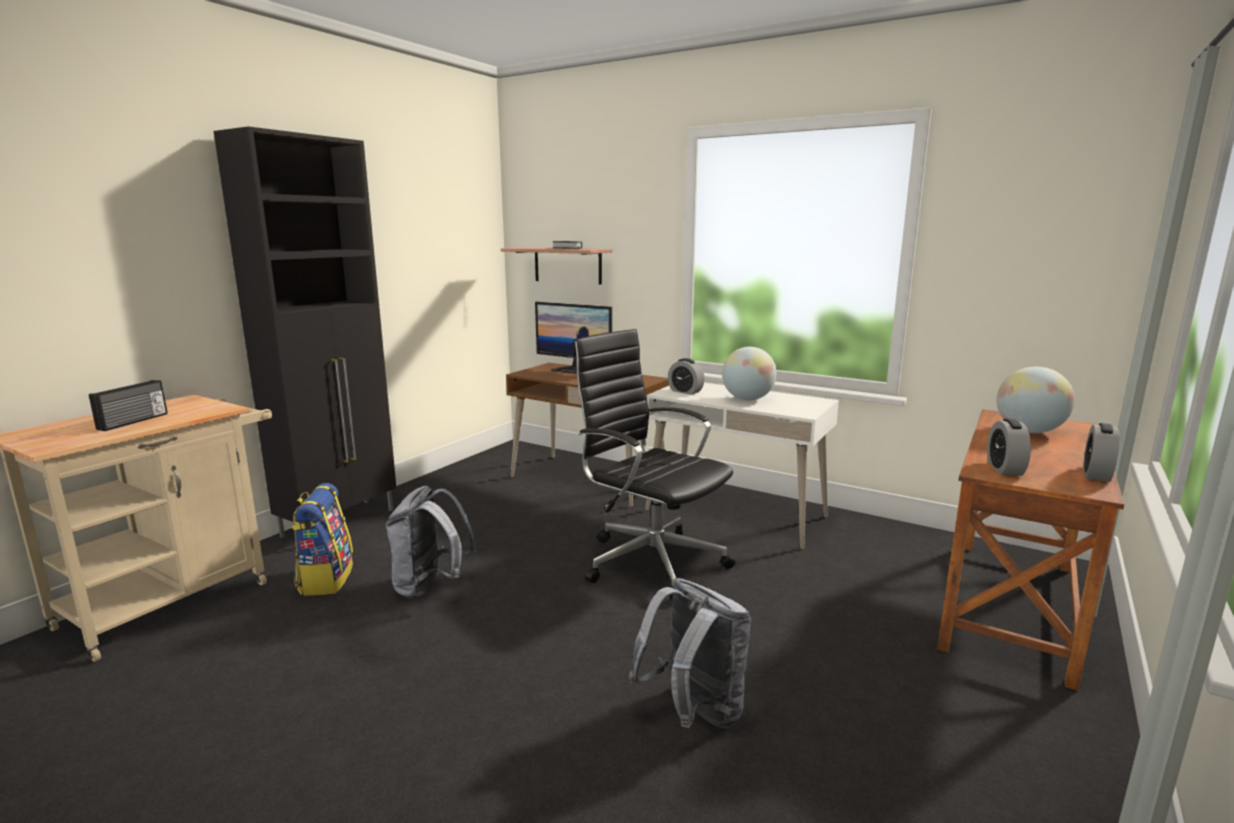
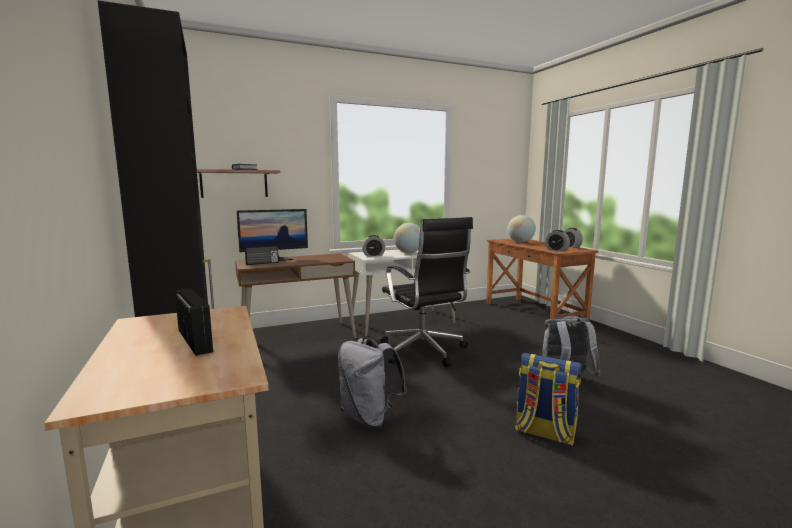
camera: 55 degrees left, 5 degrees down
(325, 579) = (293, 459): backpack -> backpack (544, 432)
(547, 372) = (262, 263): none -> radio
(651, 560) = (424, 351): black office chair -> black office chair turned 105 degrees counterclockwise

